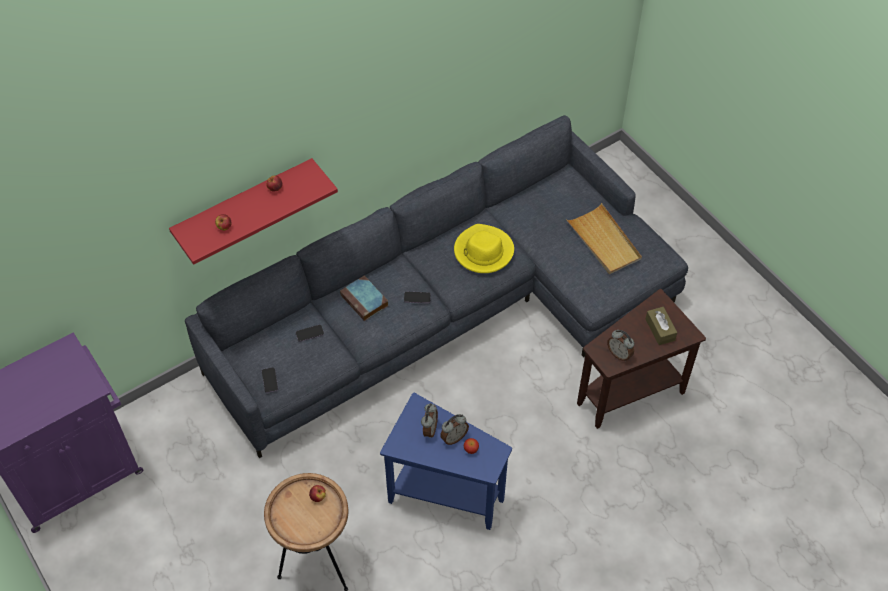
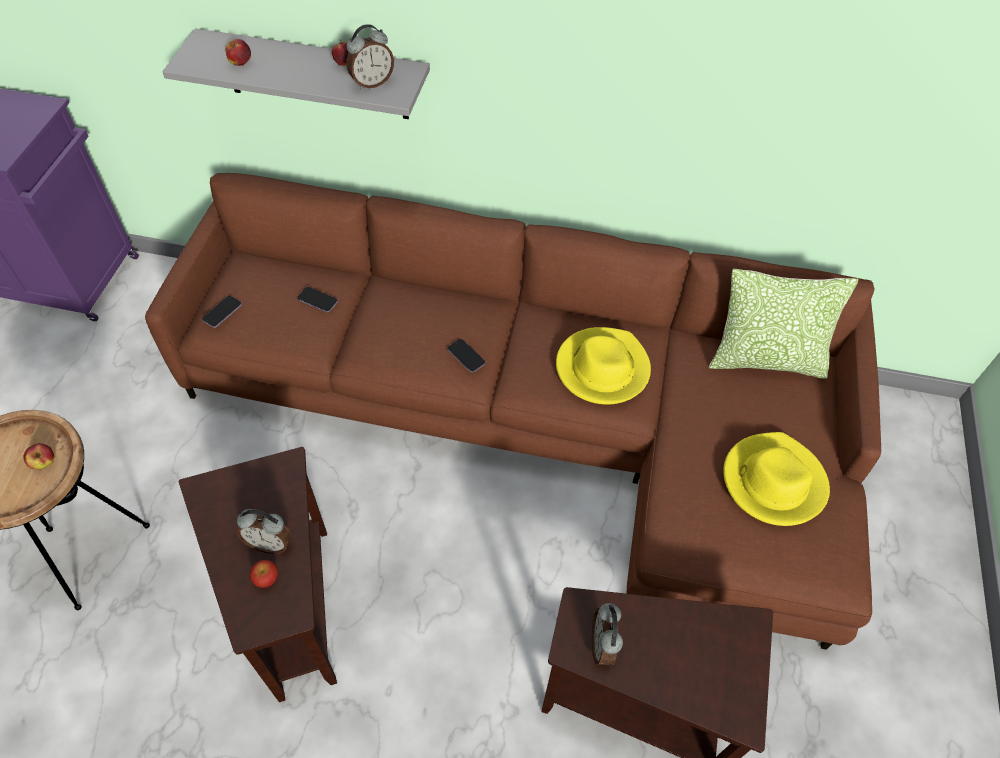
camera: 45 degrees right, 0 degrees up
(245, 206) = (316, 75): red shelf -> grey shelf
(365, 301) = (411, 314): book -> none
(429, 429) = (260, 506): alarm clock -> alarm clock (372, 83)
(443, 492) = (291, 606): blue side table -> brown side table
(451, 310) = (540, 419): grey sofa -> brown sofa
(544, 188) = (765, 359): none -> pillow
(604, 241) = (772, 481): beige tray -> yellow hat
(660, 330) = (703, 668): brown tissue box -> none

